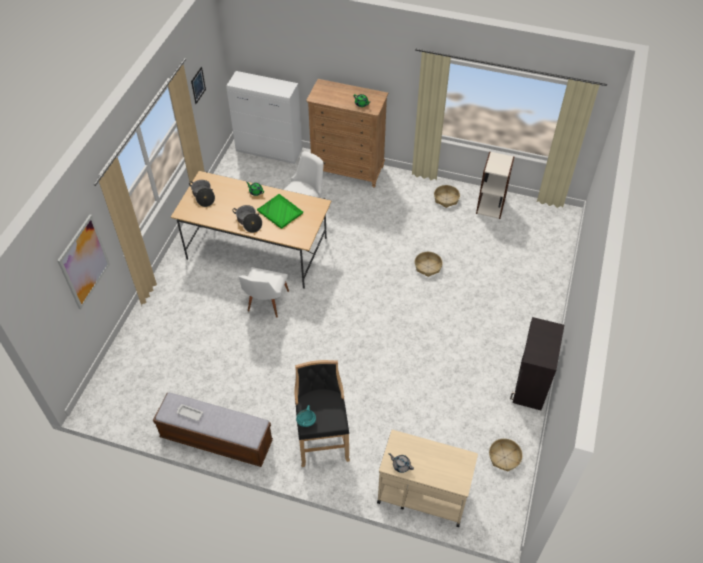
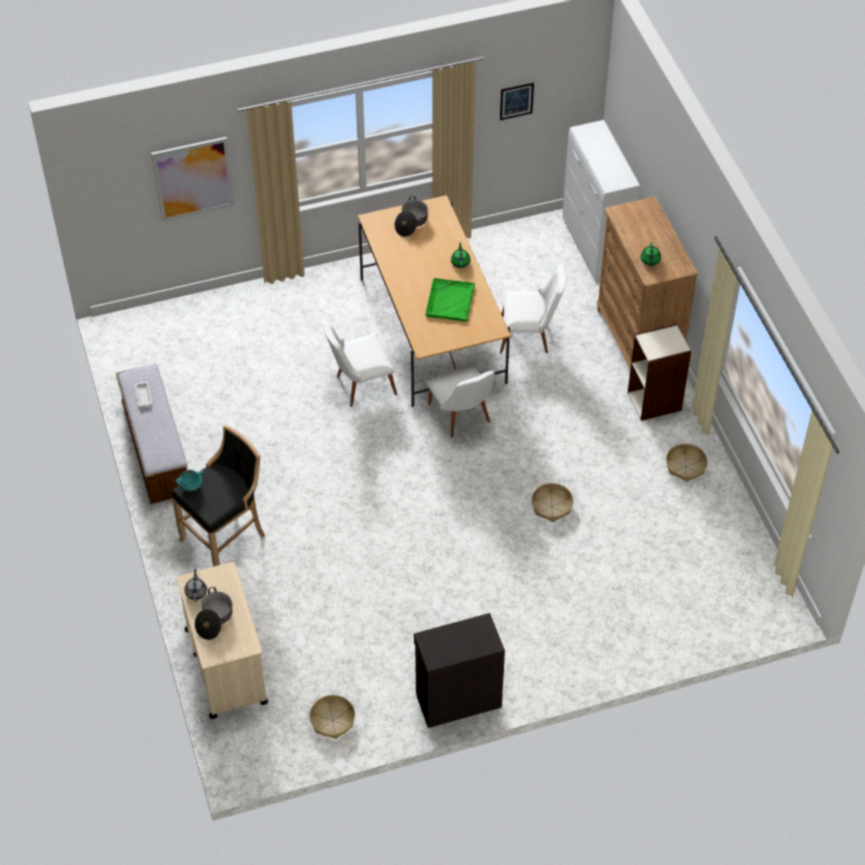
camera: 55 degrees right, 0 degrees up
(249, 222) = (409, 283): cooking pot -> cooking pot (214, 619)
(332, 270) = (461, 417): none -> white chair
(491, 206) = (719, 520): bookcase -> bookcase (655, 401)

